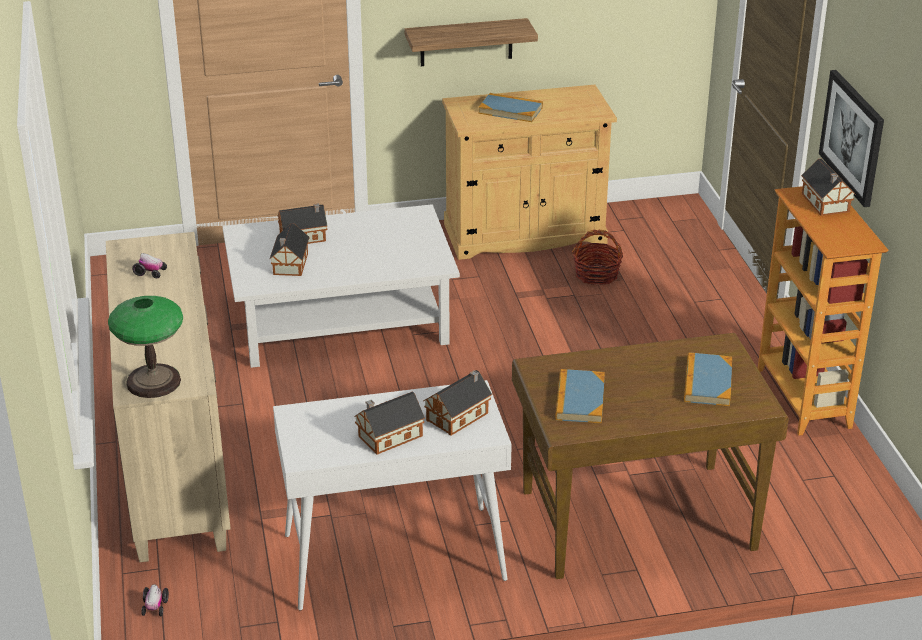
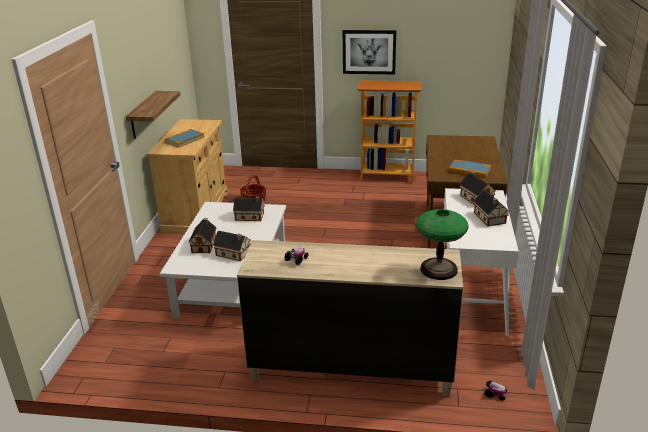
camera: 70 degrees left, 5 degrees down
(707, 382) = (465, 145): book -> none
(825, 204) = (377, 83): toy house -> toy house (250, 216)

